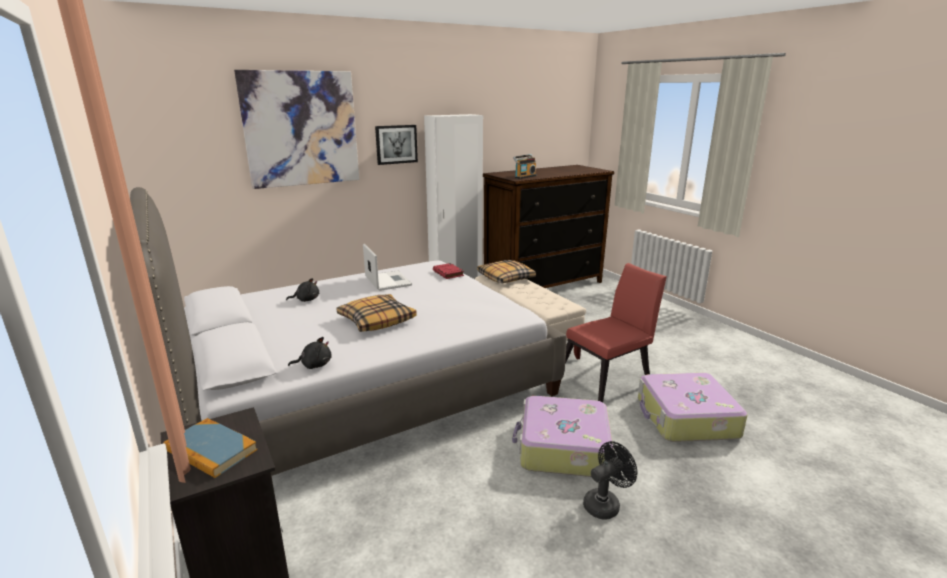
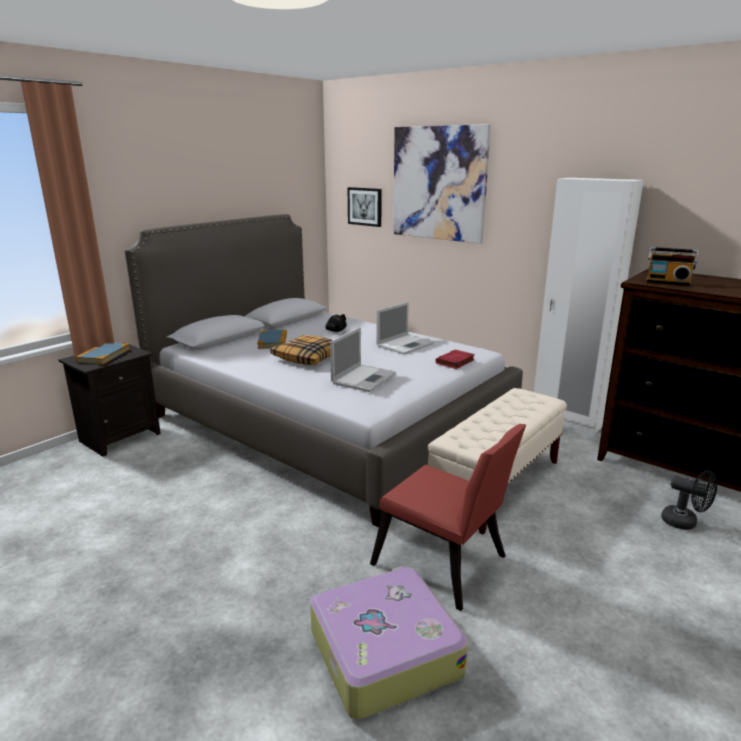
camera: 70 degrees right, 0 degrees up
(297, 332) = (272, 341): none -> book
(314, 365) = (221, 357): black plush toy -> none
(396, 144) = (530, 210): picture -> picture (365, 206)
(458, 305) = (364, 378): none -> laptop
(505, 278) = (526, 401): pillow -> none
(562, 448) = (273, 545): suitcase -> none
(605, 504) = (186, 584): black fan -> black fan (685, 522)

